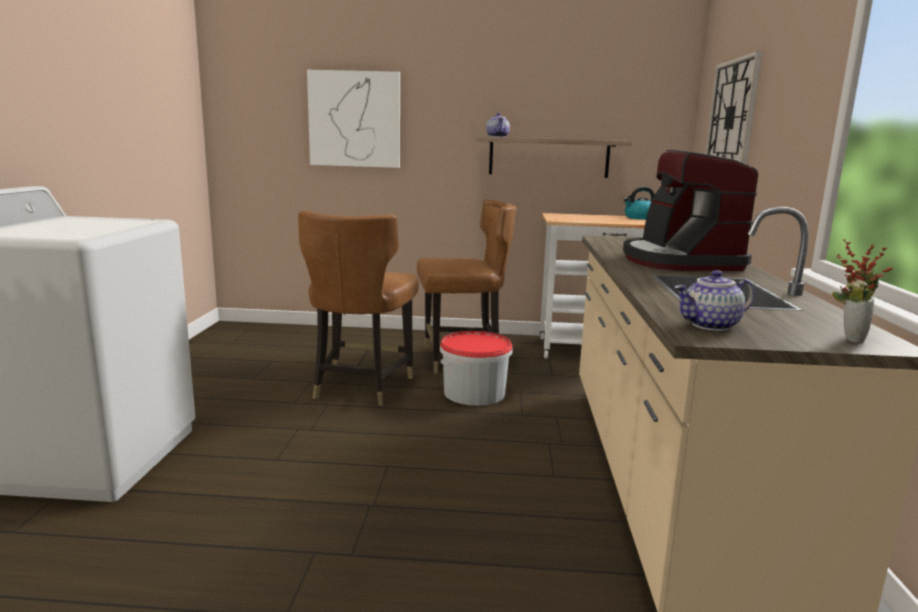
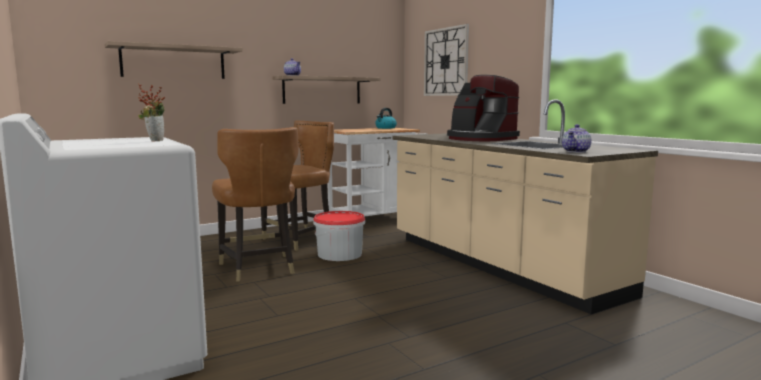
camera: 35 degrees left, 5 degrees down
(354, 119) = (173, 62): picture -> shelf
(848, 337) = (622, 149): potted plant -> potted plant (154, 141)

